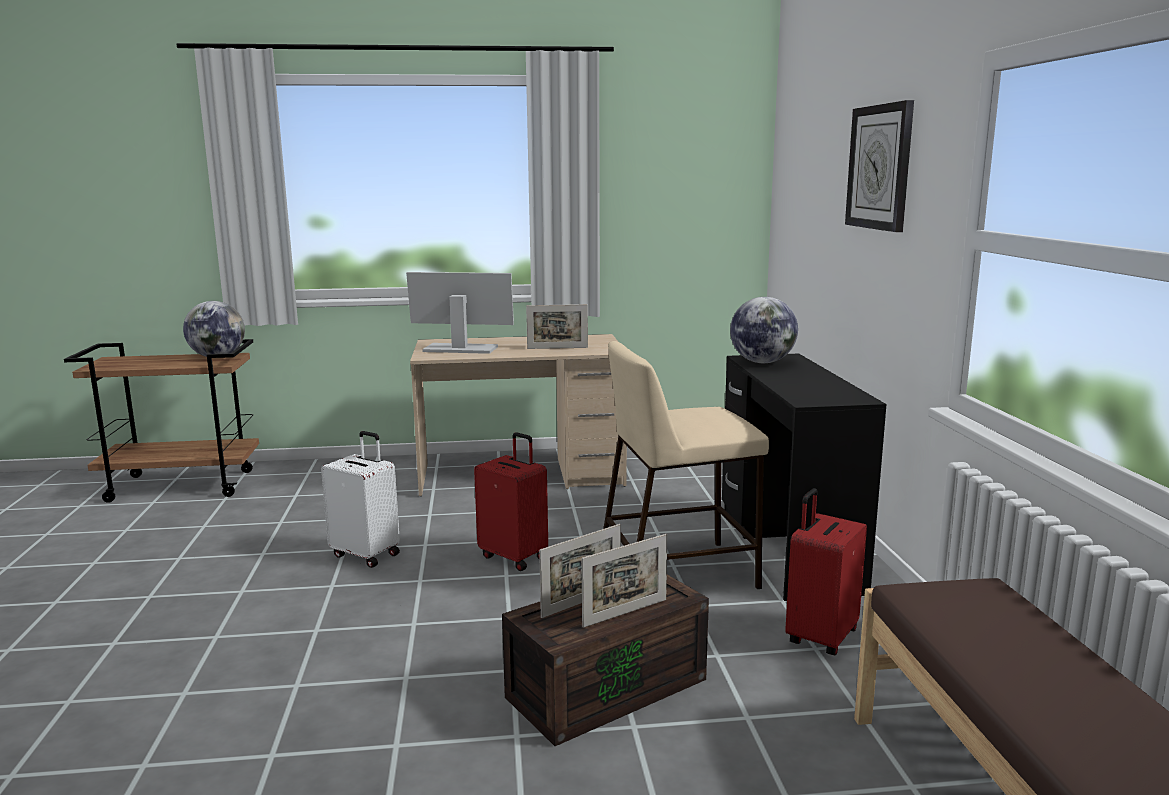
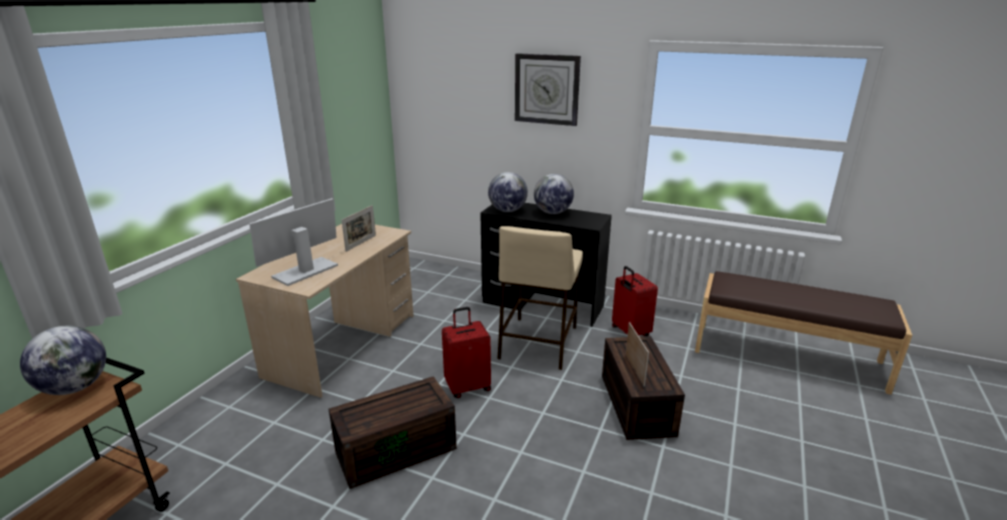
camera: 60 degrees left, 10 degrees up
(367, 554) = (397, 448): white suitcase -> brown storage box
(625, 613) = (653, 361): picture frame -> none
(809, 378) = (552, 212): none -> globe

